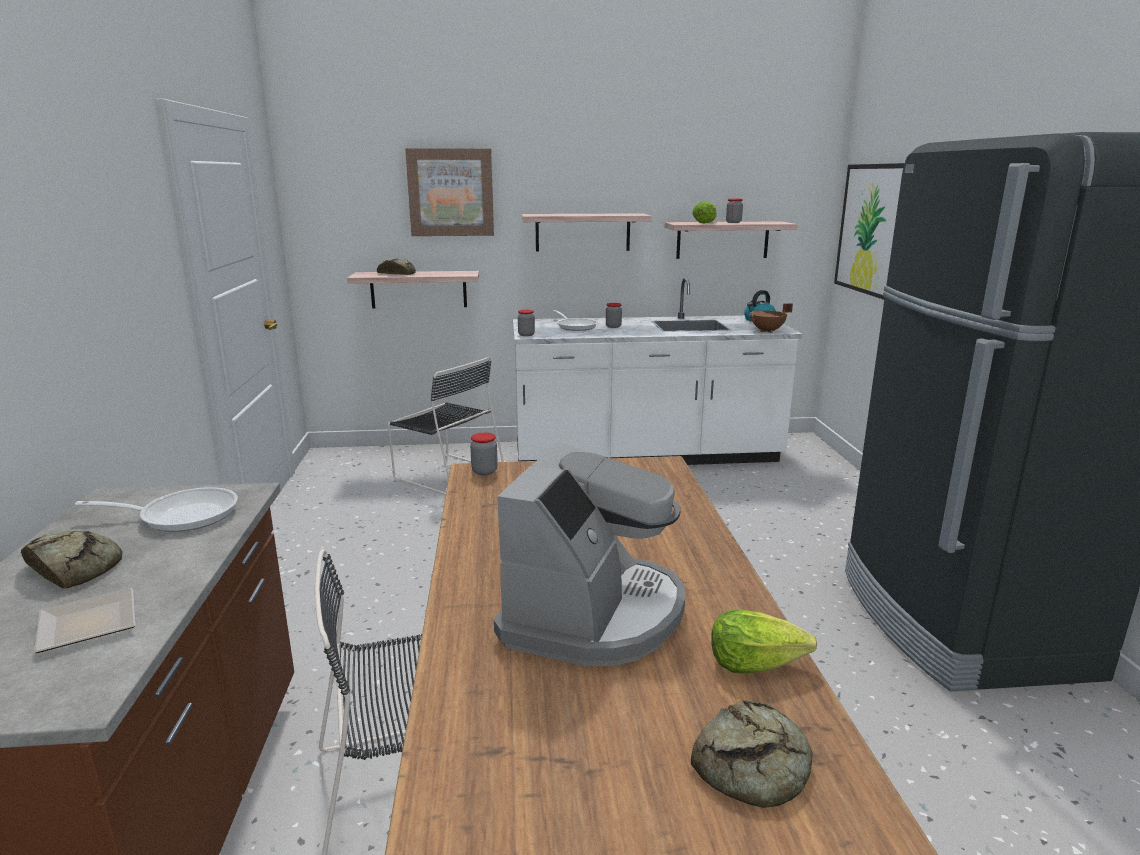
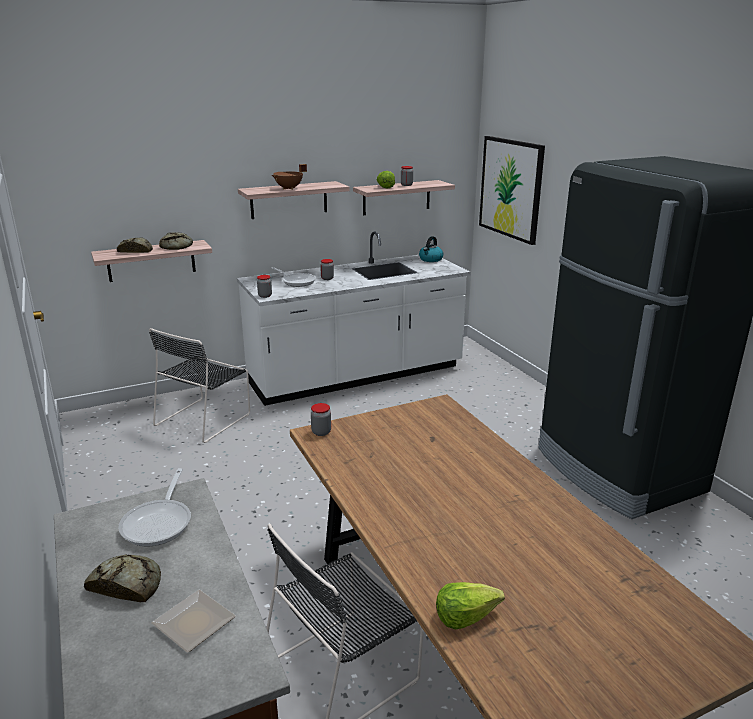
camera: 20 degrees left, 5 degrees up
(181, 515) = (159, 522): frying pan -> frying pan turned 120 degrees clockwise
(447, 473) = (205, 418): black chair -> black chair turned 105 degrees clockwise
(451, 192) = (174, 174): picture -> none
(594, 613) = (481, 530): coffee machine -> none
(755, 663) = (589, 540): lettuce -> lettuce (465, 616)
(755, 764) = (627, 600): bread -> bread (178, 246)
(767, 331) = (445, 271): brown cooking pot -> brown cooking pot (289, 188)

